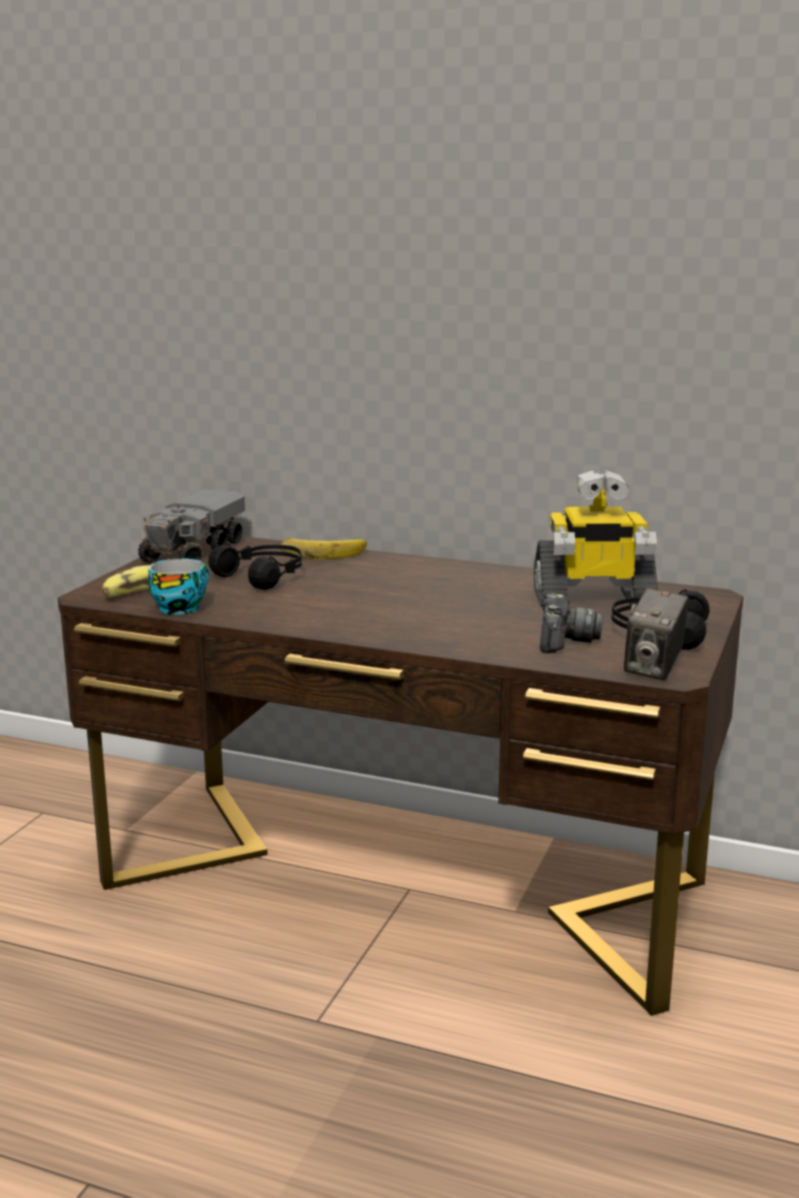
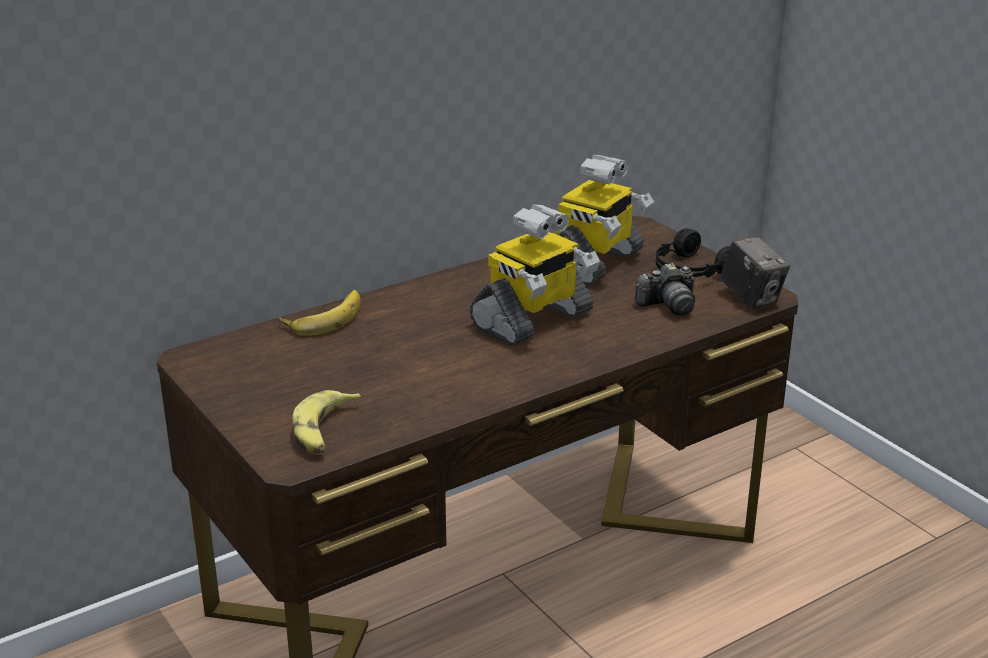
camera: 55 degrees left, 10 degrees up
(180, 607) = (389, 427): cup -> none
(193, 552) = (227, 375): toy truck -> none
(263, 576) = (356, 364): black headphones -> none
(435, 605) = (533, 321): none -> toy robot
(564, 641) = (668, 305): camera -> camera turned 120 degrees clockwise

